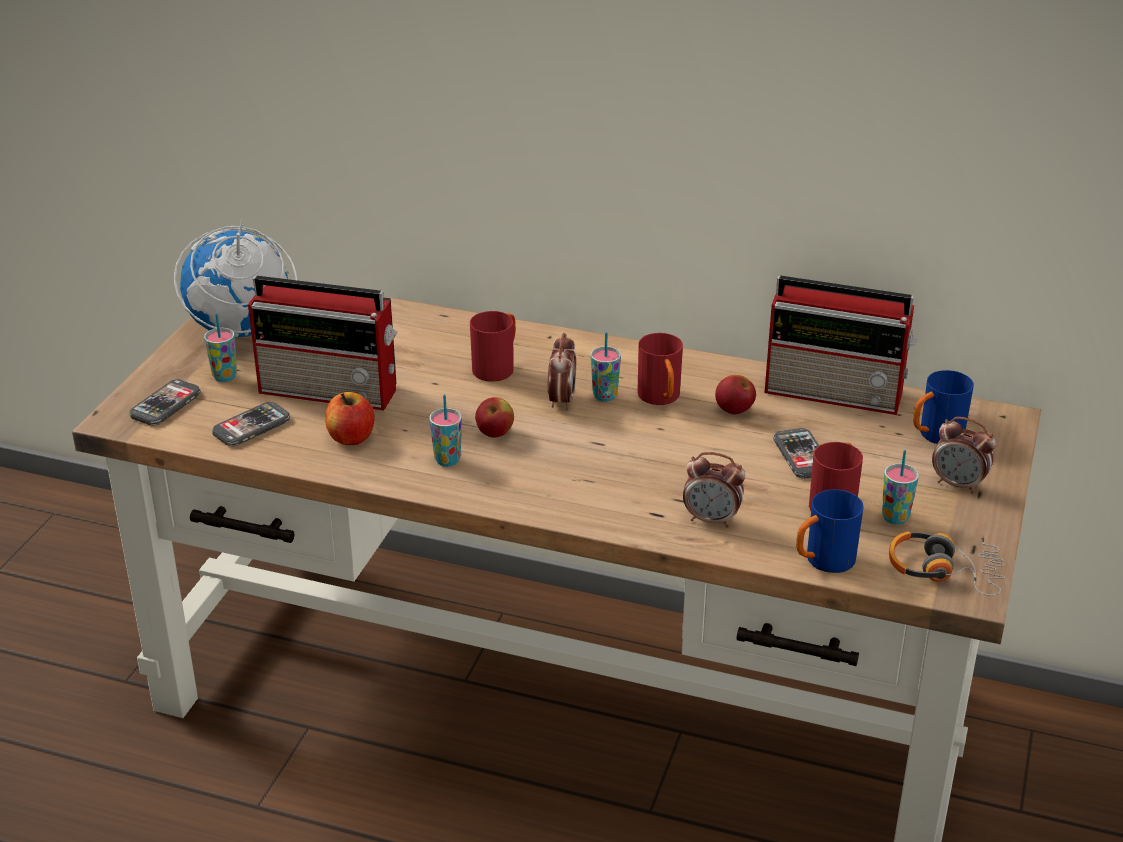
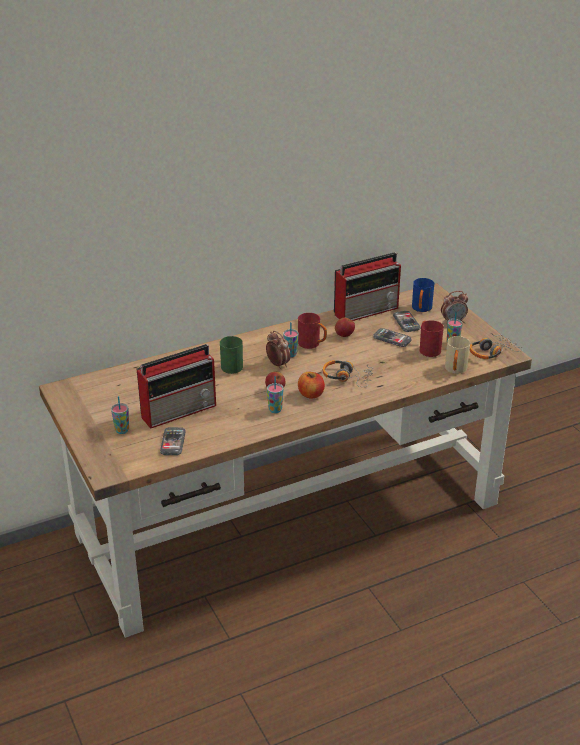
camera: 45 degrees left, 0 degrees up
(165, 405) = (117, 456): phone -> phone (406, 322)
(240, 332) = (92, 409): globe -> none
(351, 437) = (222, 423): apple -> apple (311, 394)
(497, 367) = (231, 365): red mug -> green mug
(629, 474) = (348, 377): none -> headphones
(712, 520) = (400, 377): alarm clock -> none
(822, 562) = (455, 370): blue mug -> beige mug

